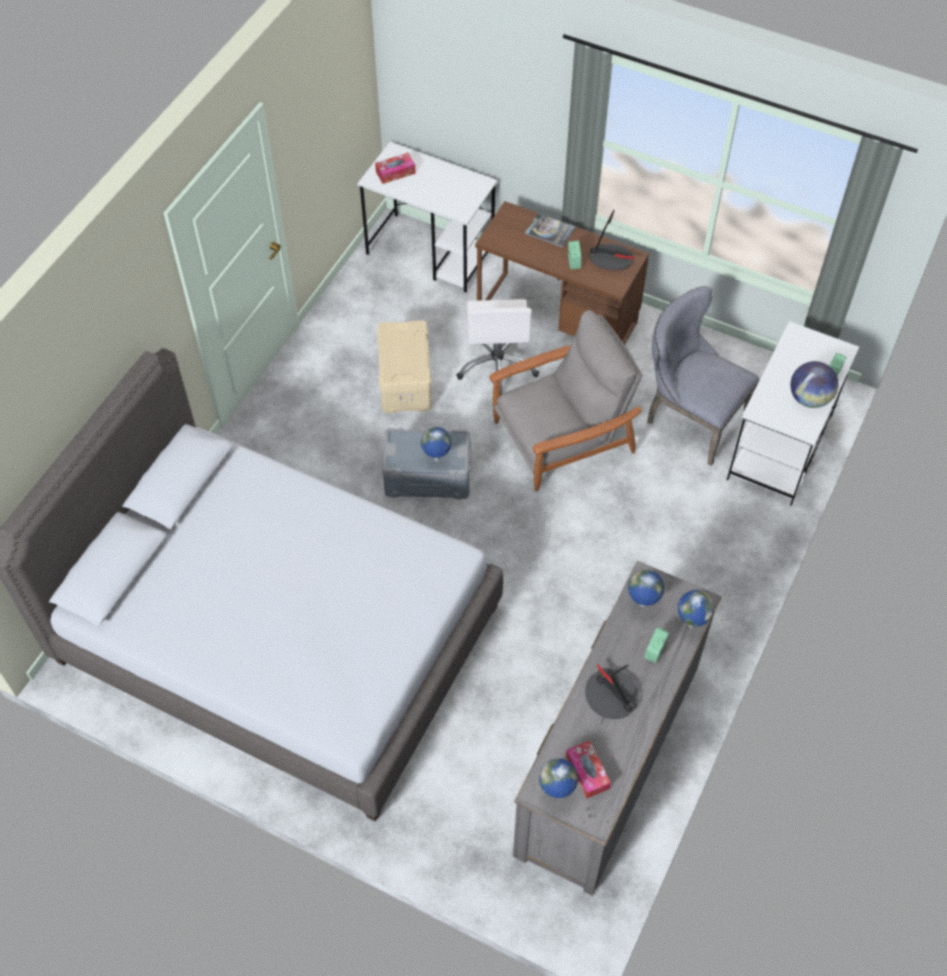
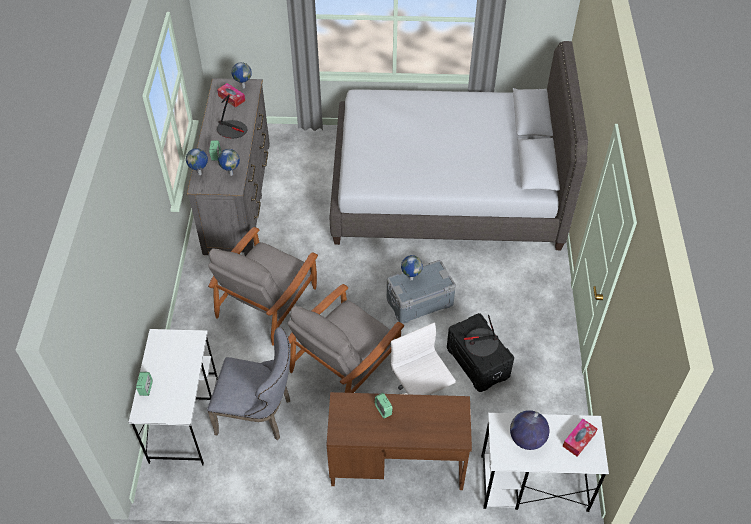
camera: 155 degrees right, 5 degrees down
(406, 381) = (477, 362): beige storage box -> black storage box
(550, 231) = (417, 433): book -> none
(611, 258) = (355, 425): table lamp -> table lamp (481, 343)
(628, 555) = (267, 301): none -> grey armchair
(809, 398) = (160, 362): globe -> globe (527, 439)

